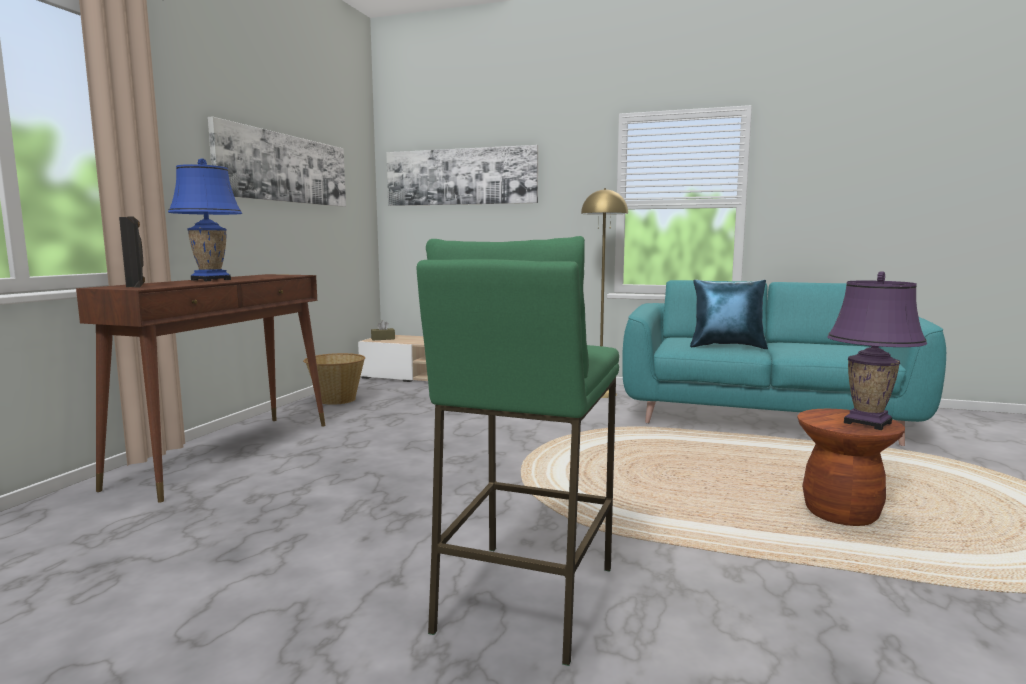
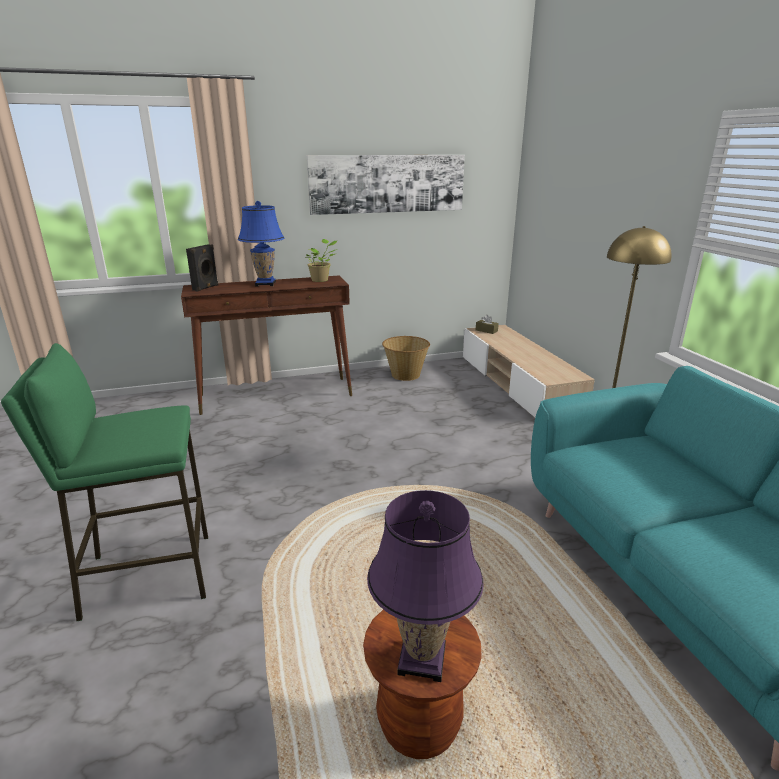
camera: 55 degrees right, 15 degrees up
(267, 275) = (321, 280): none -> potted plant
(460, 177) = (569, 182): picture -> none
(727, 346) = (637, 483): blue pillow -> none

